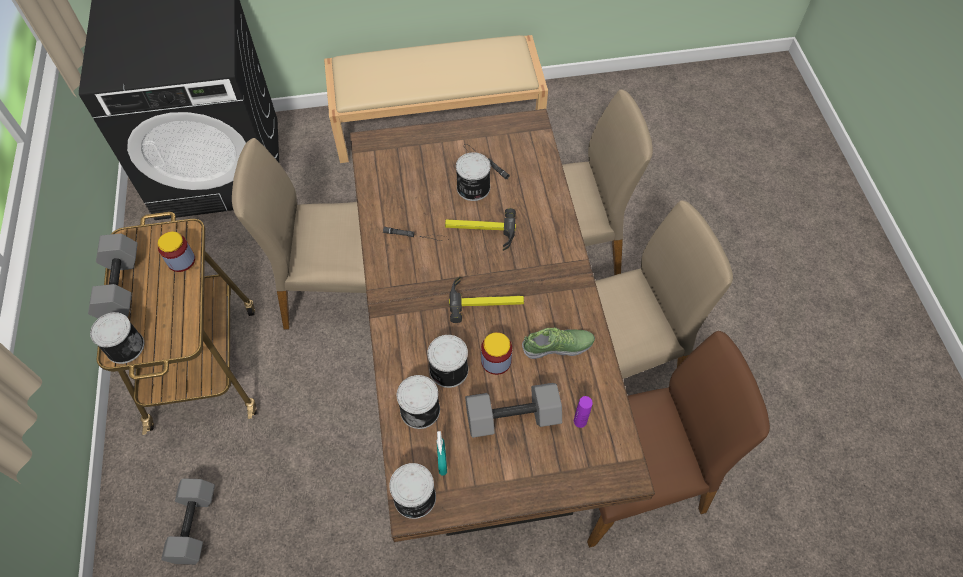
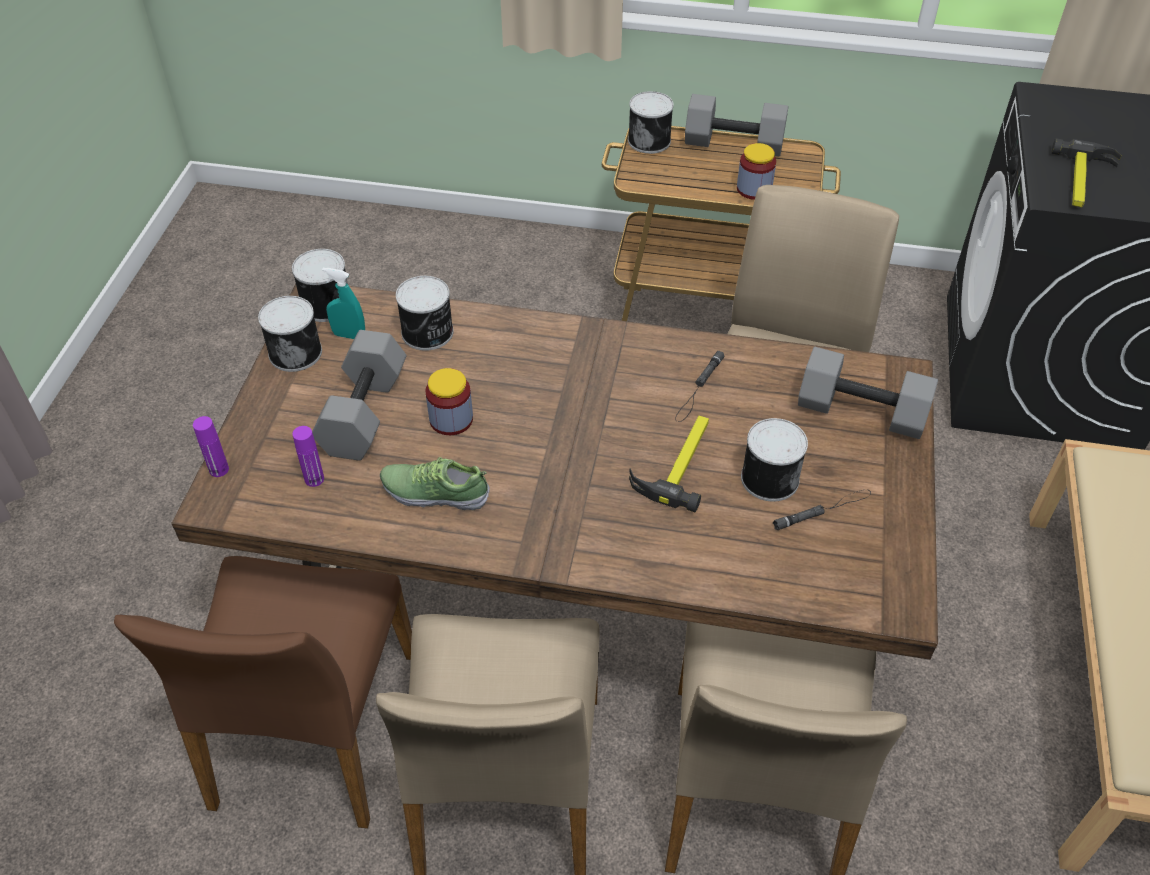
camera: 110 degrees right, 10 degrees down
(195, 526) = (501, 287): grey dumbbell -> grey dumbbell (859, 412)
(447, 370) = (466, 369): can -> can (296, 352)
(486, 301) = (550, 435): hammer -> hammer (1082, 181)
(557, 346) = (435, 492): shoe -> shoe turned 90 degrees clockwise
(600, 487) = (219, 469): none -> purple bottle

